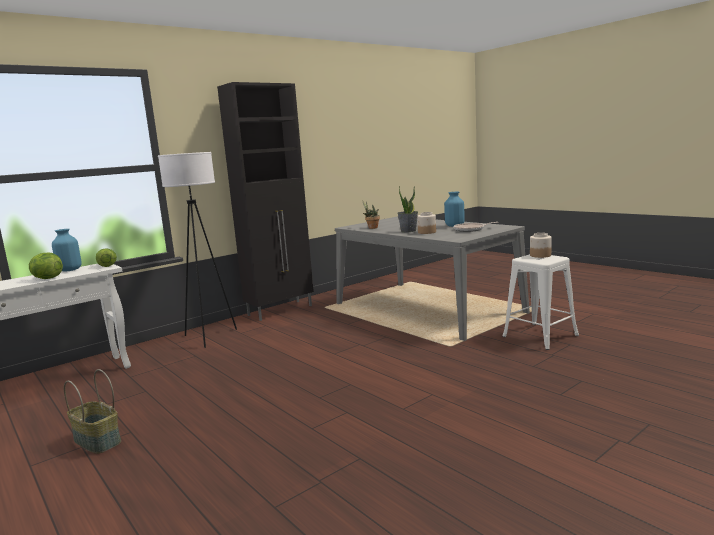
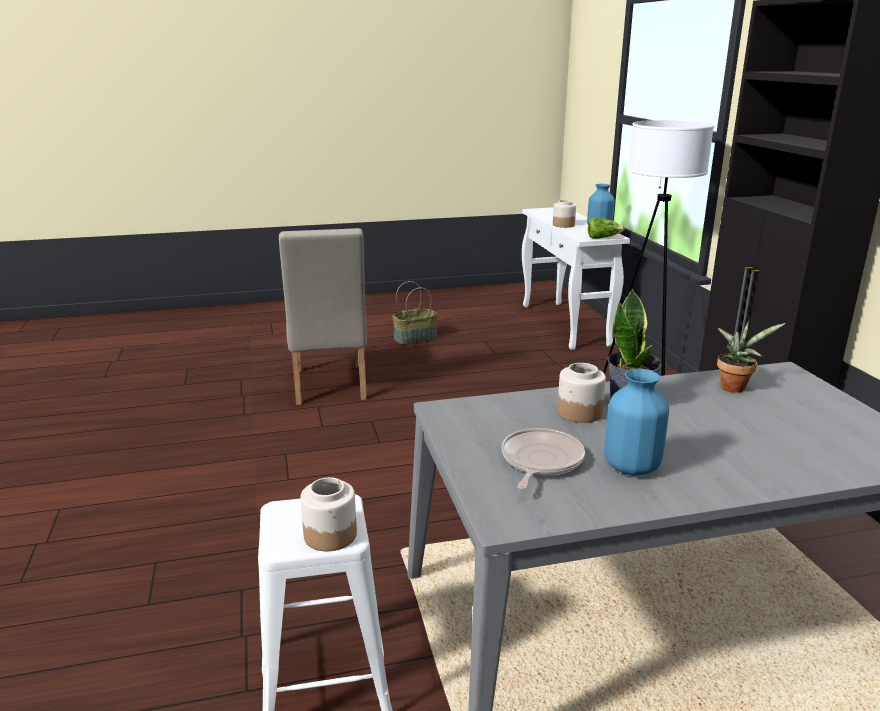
camera: 115 degrees right, 10 degrees up
(47, 278) = (563, 225): lettuce -> jar
(267, 438) = (329, 388): none -> beige chair

